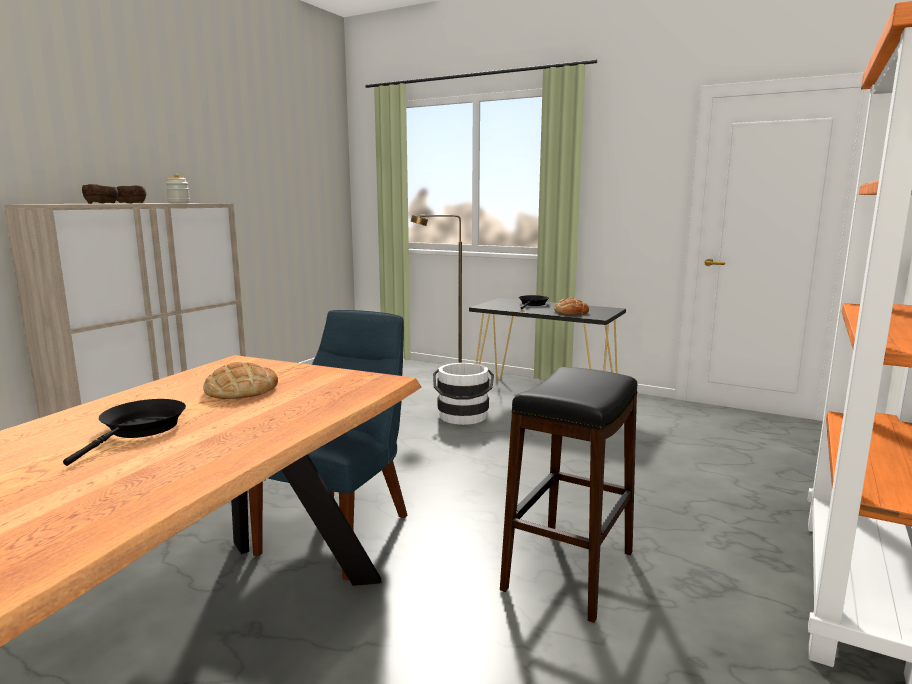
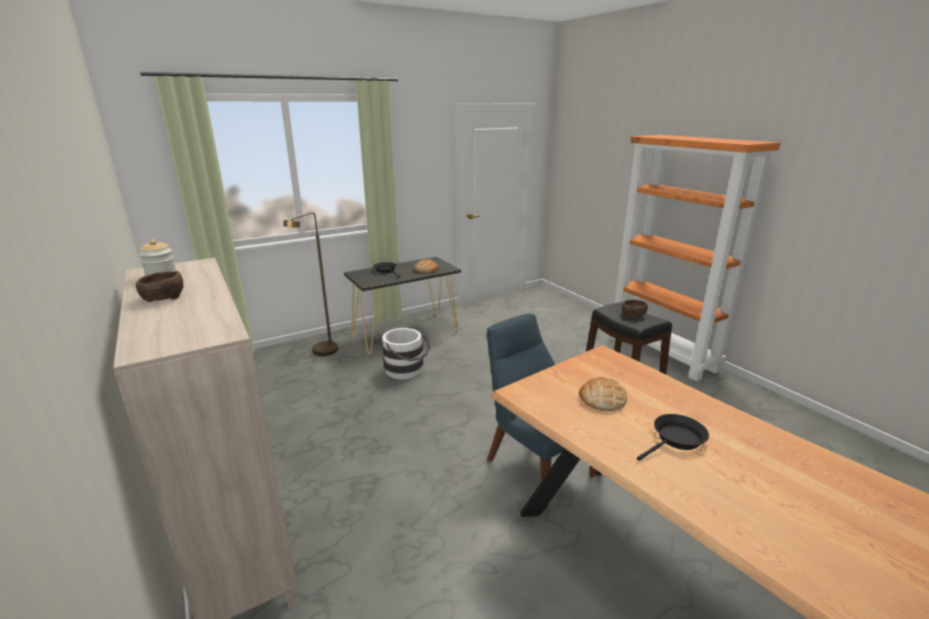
camera: 60 degrees left, 10 degrees up
(101, 203) = (193, 311): brown bowl -> brown bowl (632, 315)
(140, 430) = (676, 440): black frying pan -> black frying pan turned 105 degrees clockwise

